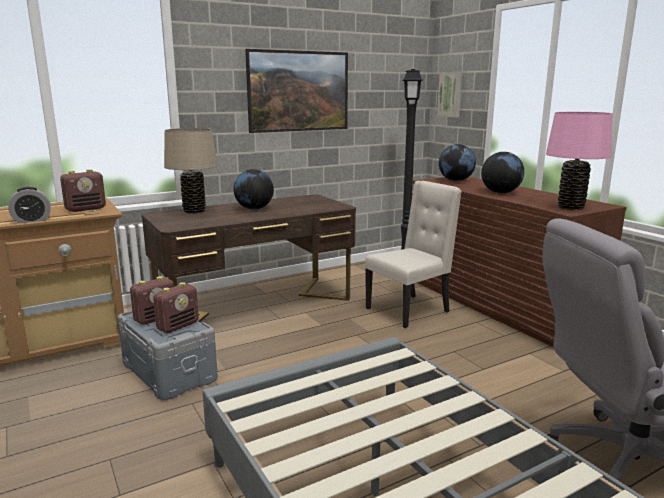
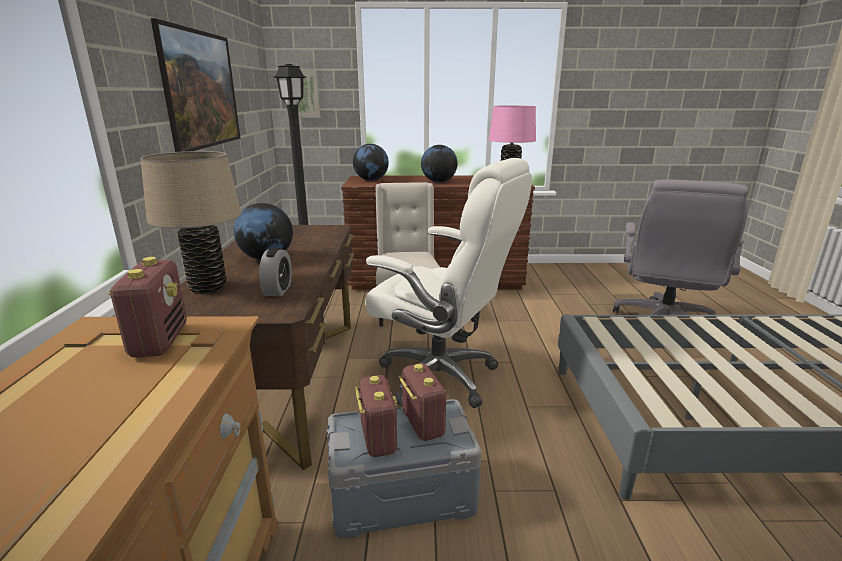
camera: 60 degrees left, 5 degrees up
(32, 220) = (169, 402): alarm clock -> alarm clock (278, 290)
(316, 350) = (440, 377): none -> white office chair

